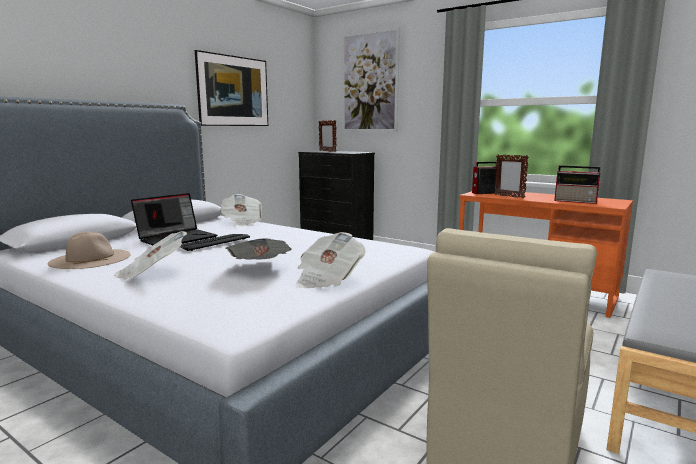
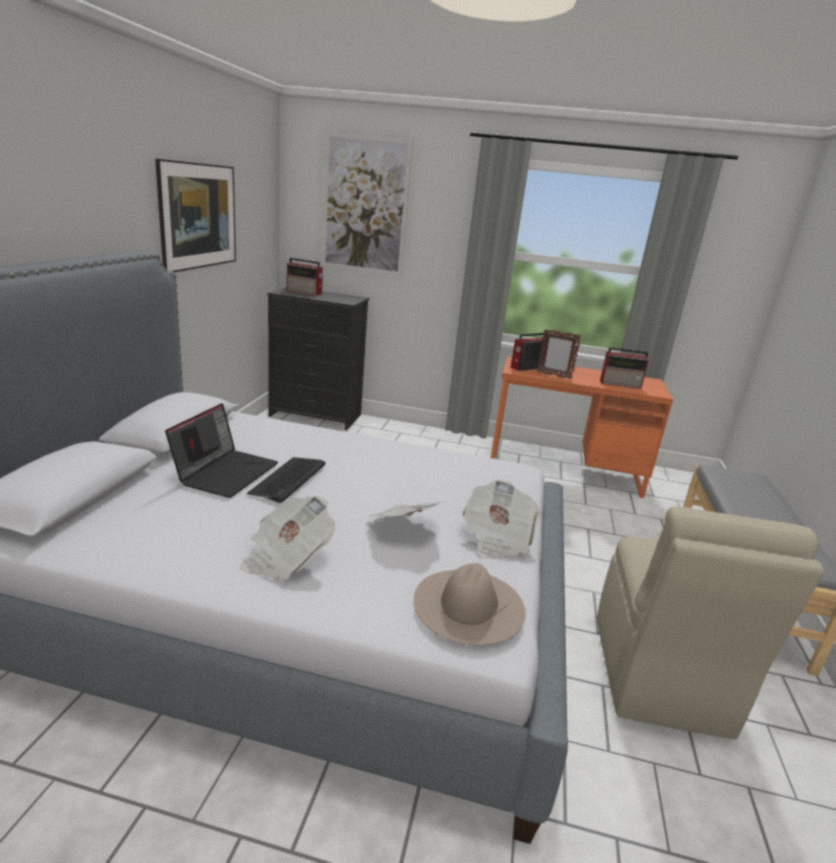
camera: 25 degrees left, 10 degrees up
(90, 259) = (157, 535): beige hat -> beige hat (468, 604)
(242, 221) = (269, 424): newspaper -> none
(327, 151) = (305, 292): picture frame -> radio

